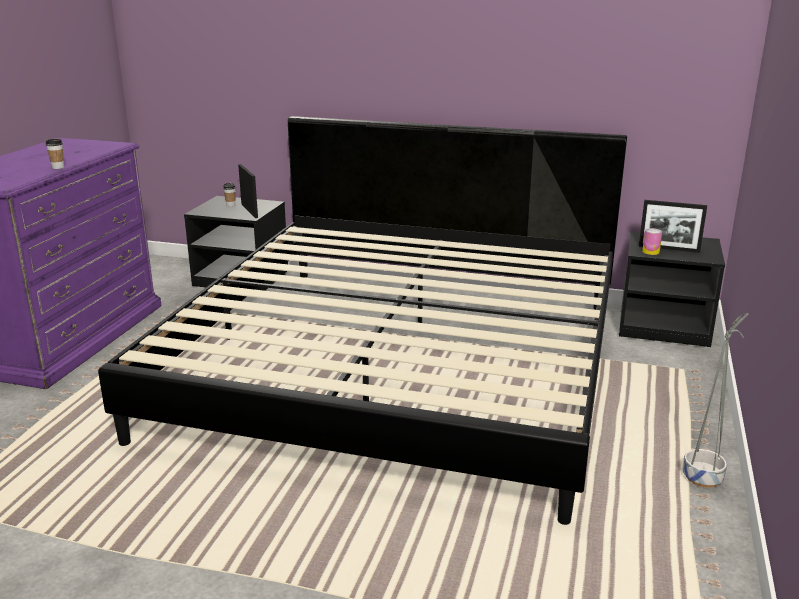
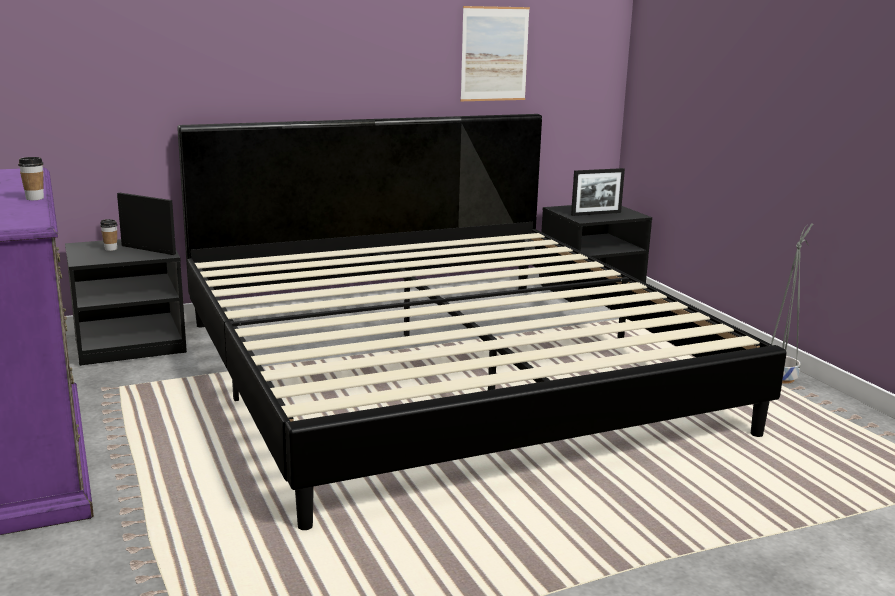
camera: 40 degrees left, 5 degrees down
(584, 71) = (494, 54): none -> picture
(650, 252) = (589, 218): can -> none

